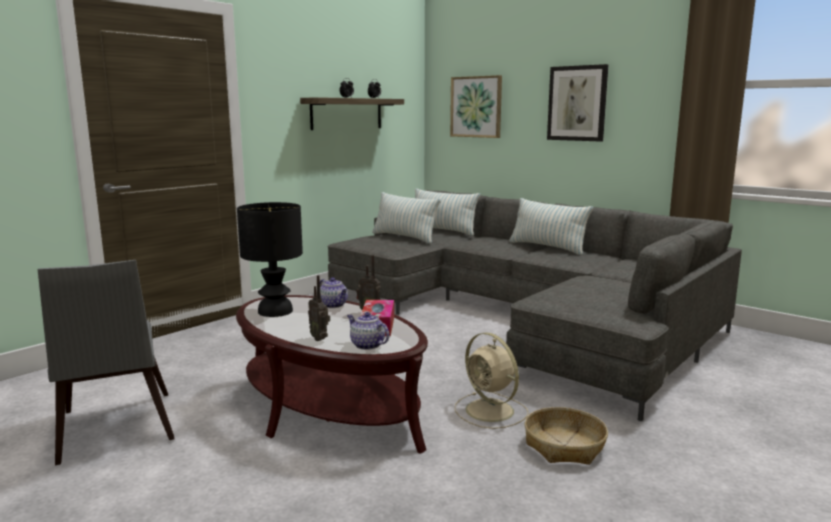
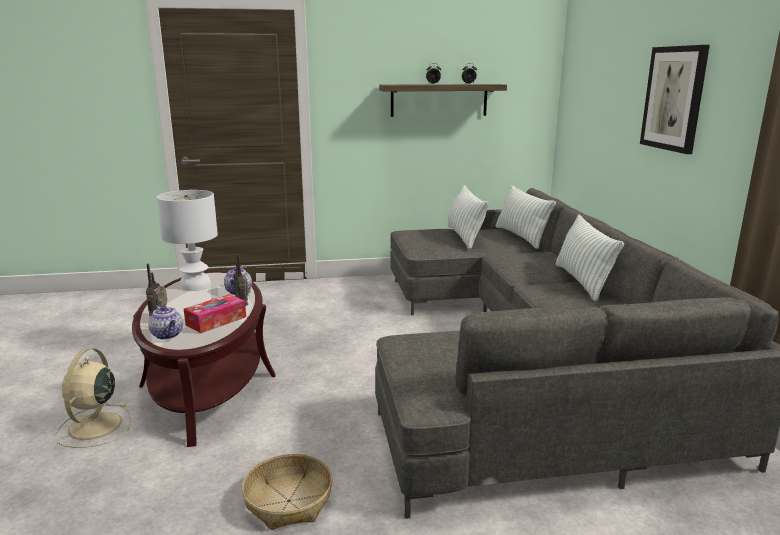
camera: 40 degrees right, 5 degrees up
(115, 431) = (89, 345): grey chair -> none
(274, 311) = (195, 285): black table lamp -> white table lamp
(366, 345) = (168, 335): teapot -> teapot turned 150 degrees clockwise
(476, 107) = (593, 95): picture -> none
(491, 411) = (301, 438): beige fan -> beige fan (94, 427)

